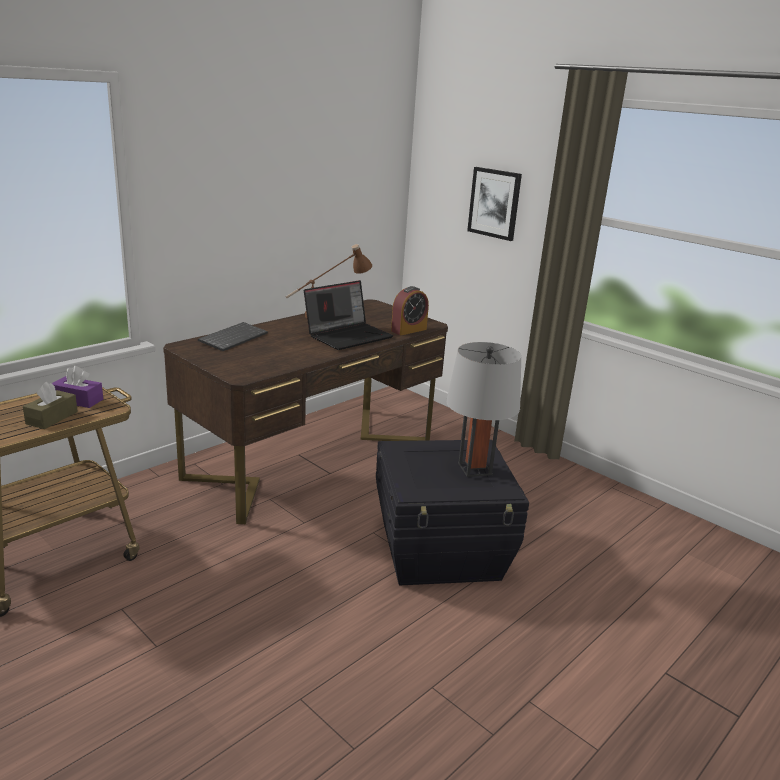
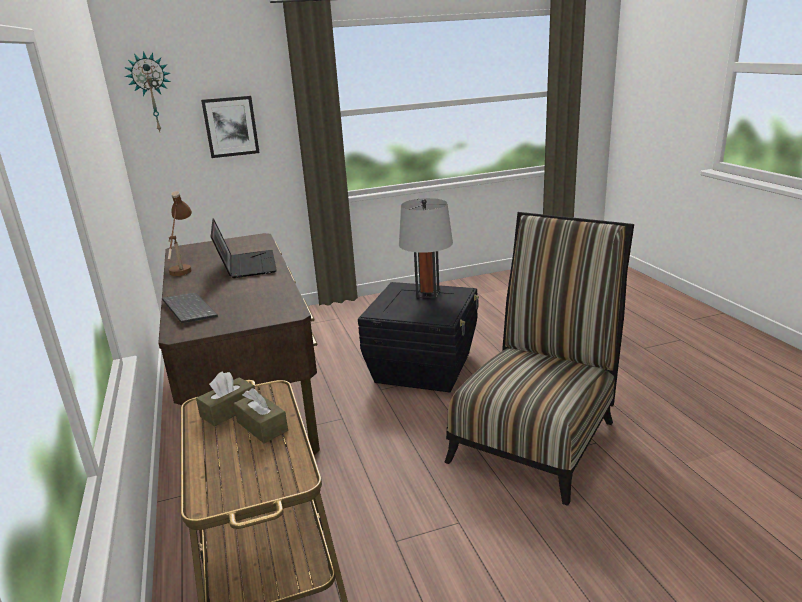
camera: 60 degrees left, 0 degrees up
(78, 400) = (229, 410): purple tissue box -> brown tissue box
(344, 681) = (536, 435): none -> chair
(408, 330) = (262, 245): alarm clock -> none
(440, 149) = (152, 92): none -> wall clock

